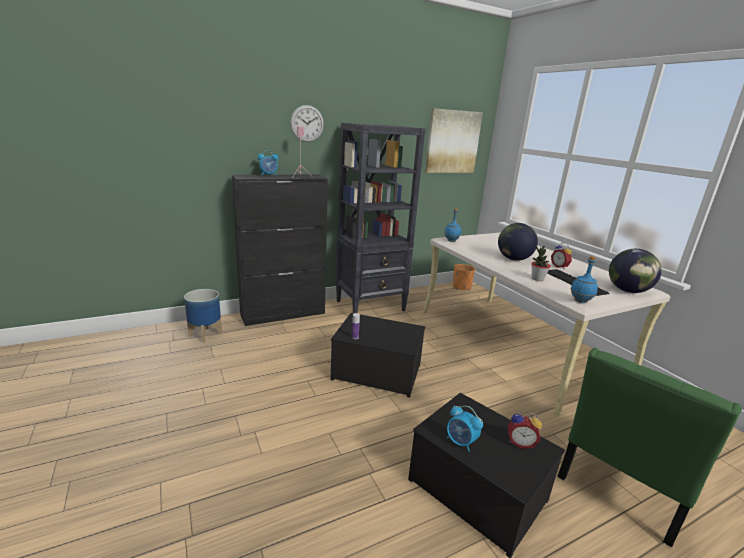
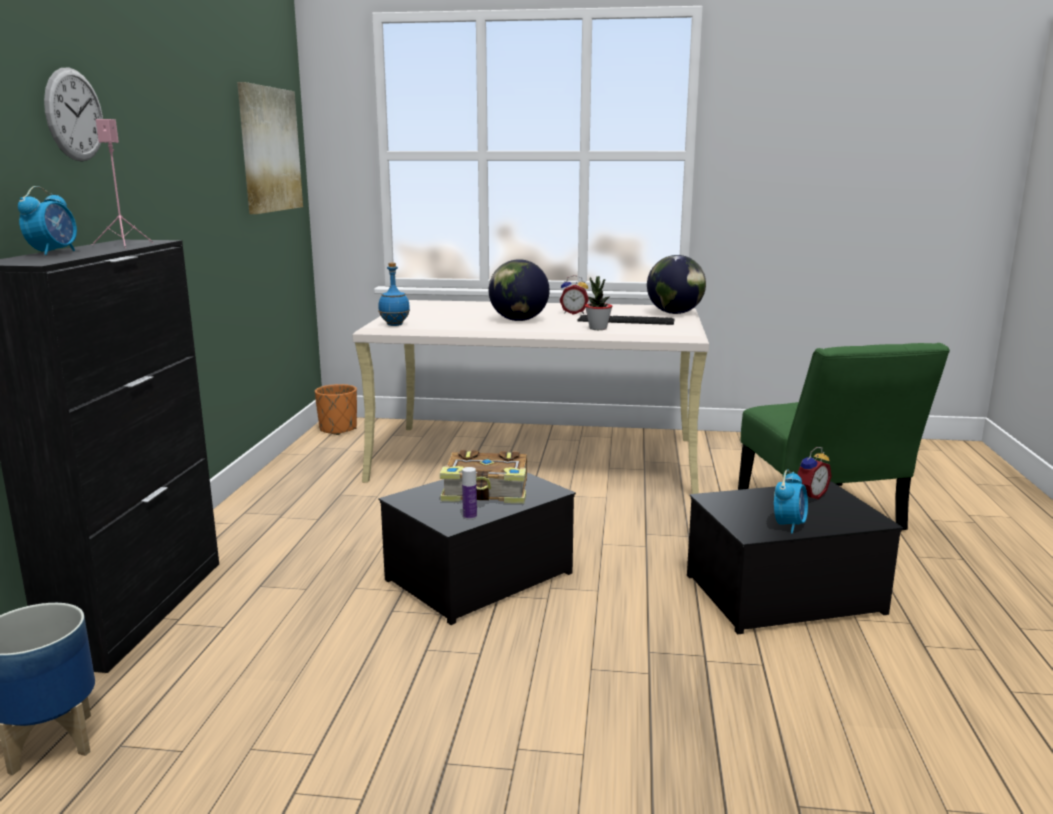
camera: 55 degrees left, 5 degrees down
(371, 306) = (270, 513): black bookcase -> none
(386, 333) = (487, 491): none -> book
(460, 442) = (789, 525): alarm clock -> alarm clock turned 45 degrees counterclockwise
(581, 301) = (681, 332): blue bottle -> none

